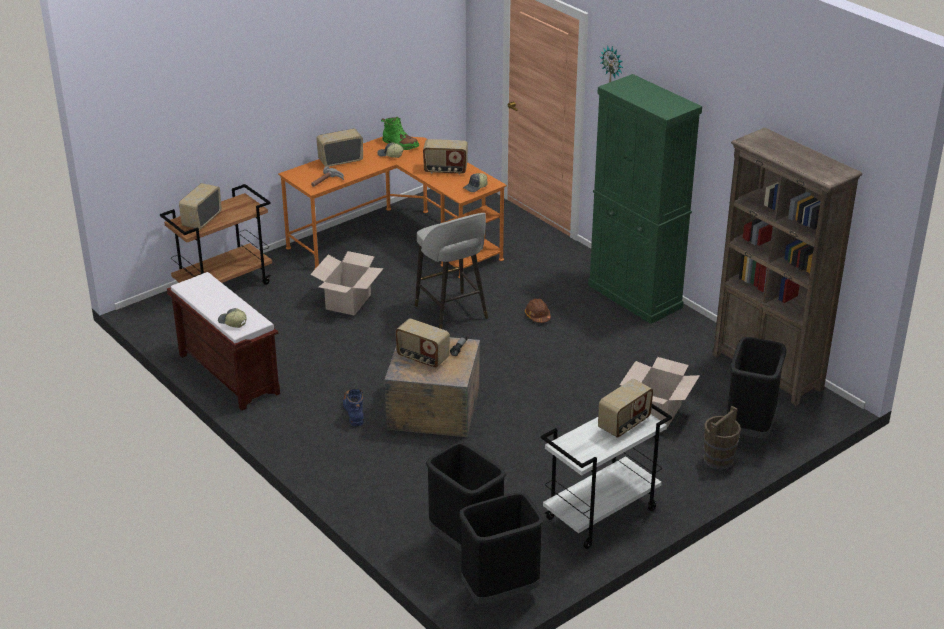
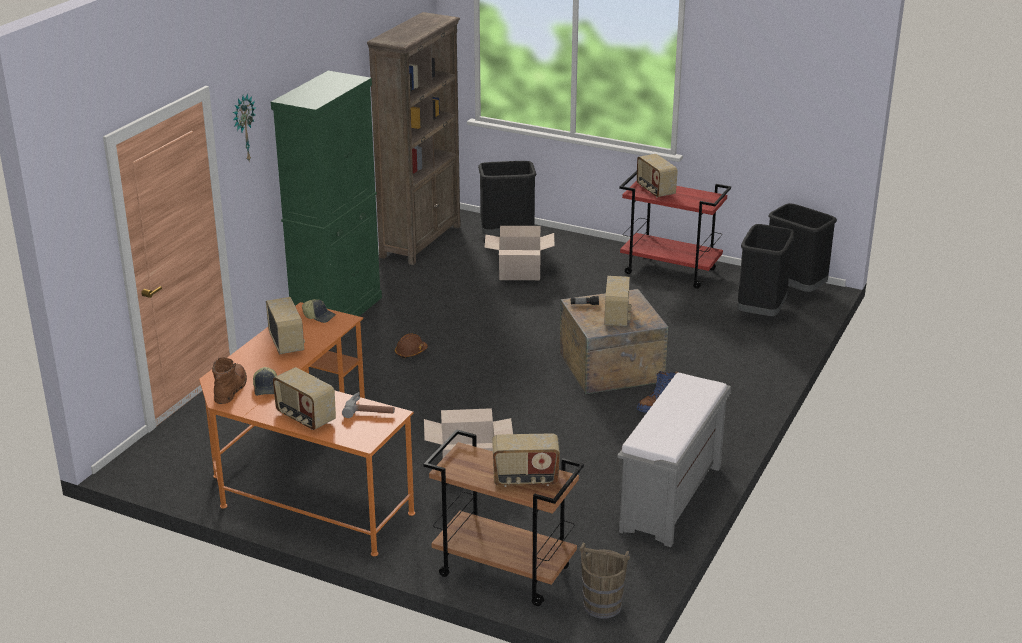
camera: 115 degrees left, 5 degrees down
(227, 373) = (671, 500): brown bench -> grey bench
(232, 322) = (701, 393): cap -> none
(400, 144) = (231, 389): green boot -> brown boot
(452, 313) = (442, 398): grey stool -> none
(601, 515) = (671, 271): white cart -> red cart
(624, 424) = (655, 190): radio -> radio turned 135 degrees counterclockwise
(718, 460) = (559, 242): brown bucket -> brown bucket (602, 606)

